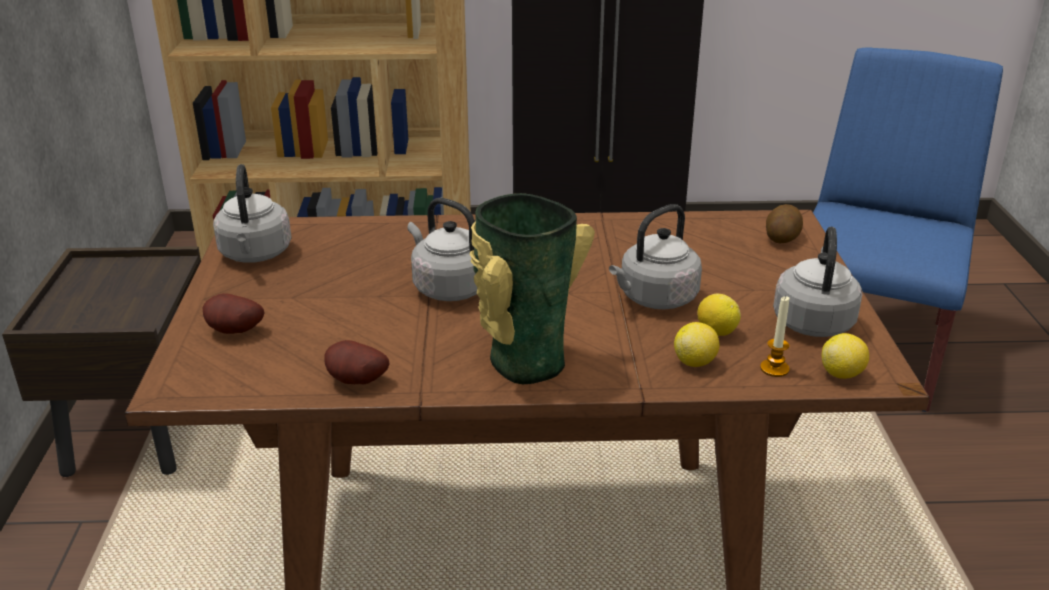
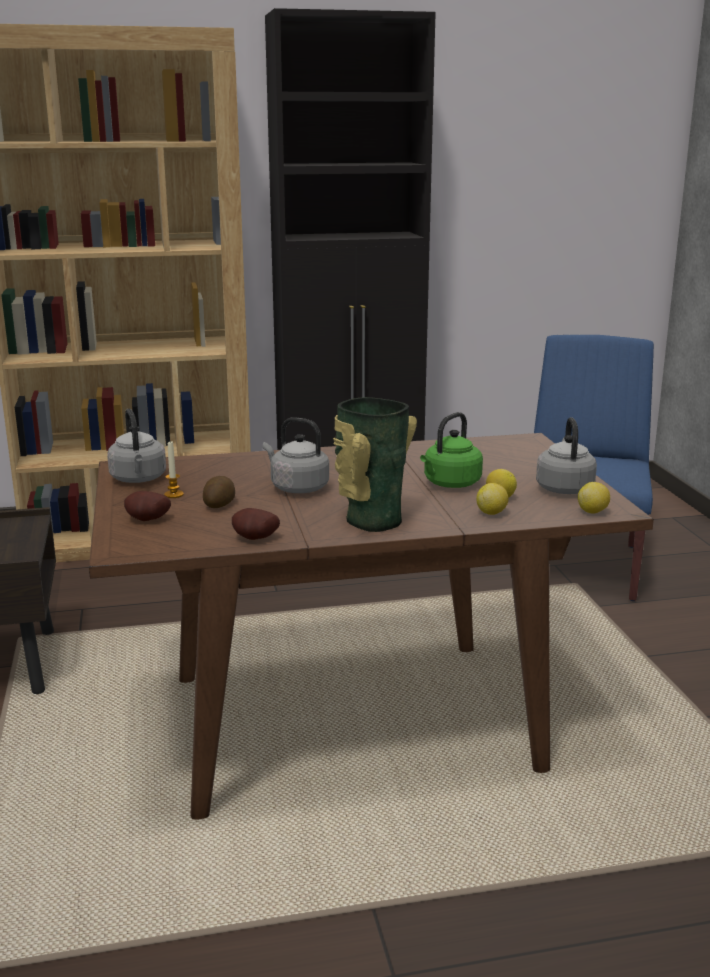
camera: 10 degrees left, 10 degrees down
(655, 299) = (450, 484): grey kettle -> green kettle
(774, 368) = (547, 512): candle -> candle (174, 495)
(782, 237) = (526, 448): potato -> potato (219, 504)

